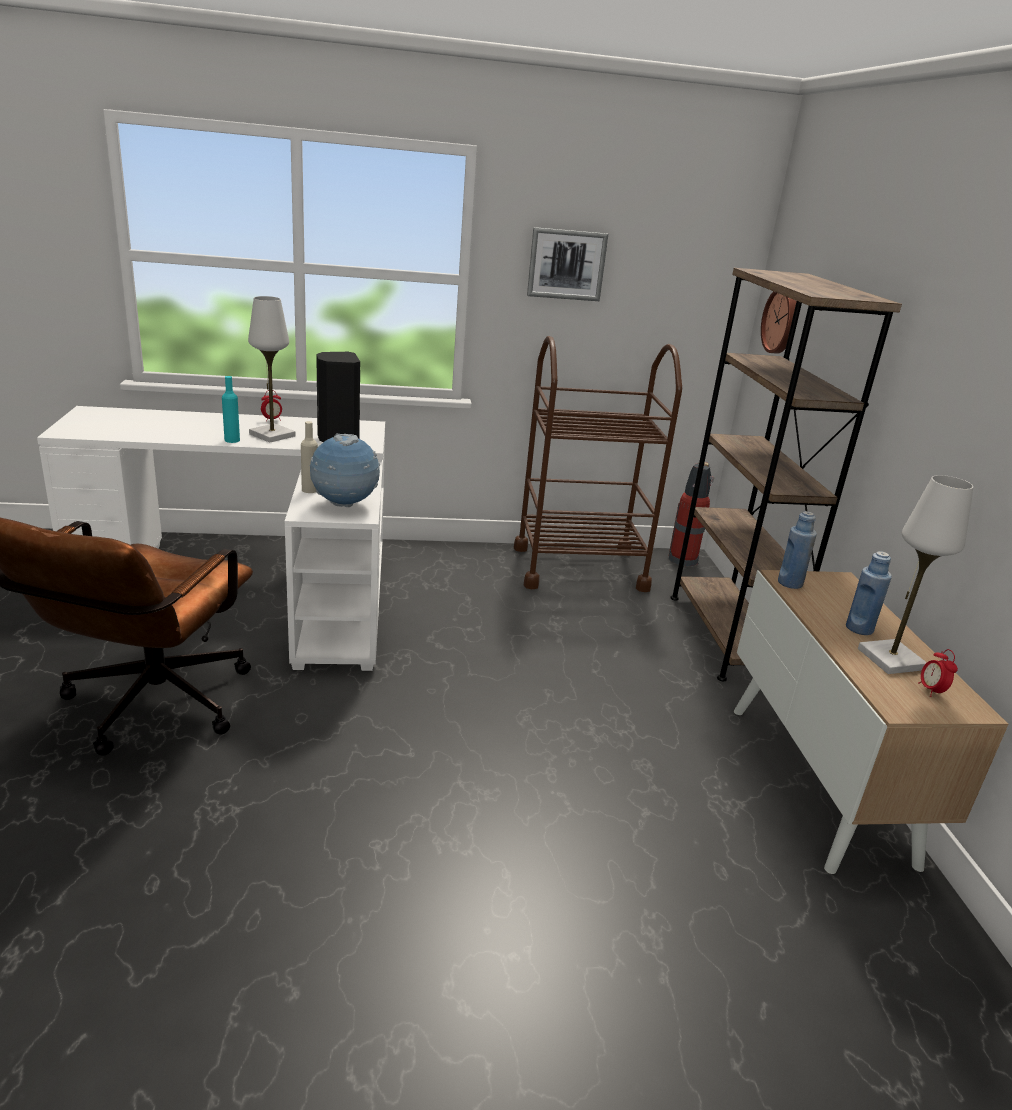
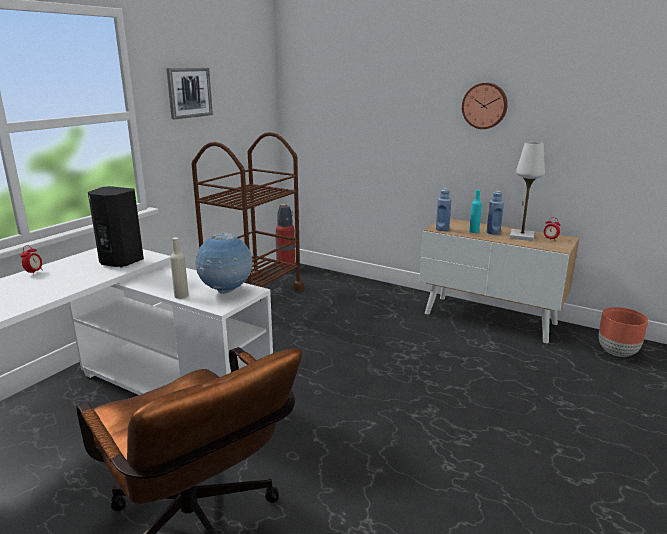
camera: 50 degrees left, 5 degrees down
(232, 440) = (49, 295): turquoise bottle -> turquoise bottle (474, 231)
(272, 435) = (68, 279): white table lamp -> none
(725, 635) = (365, 289): brown bookcase -> none
(782, 321) = (313, 106): wall clock -> wall clock (485, 105)
(926, 984) = (617, 352): none -> brown planter

